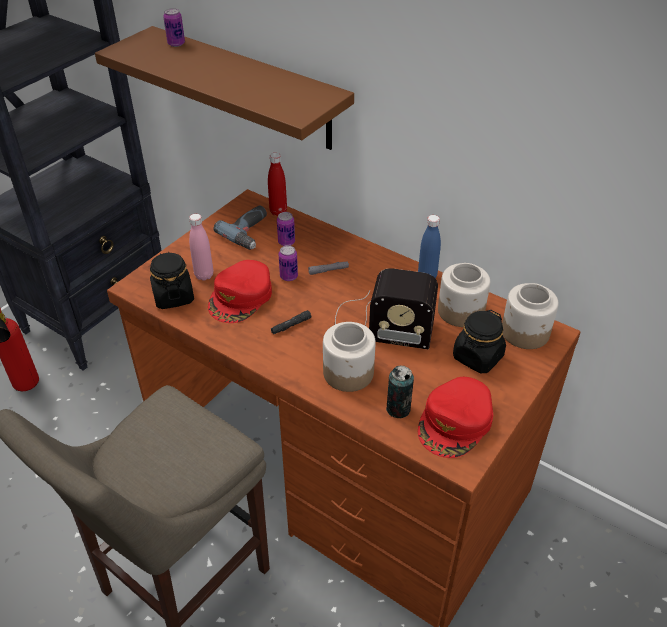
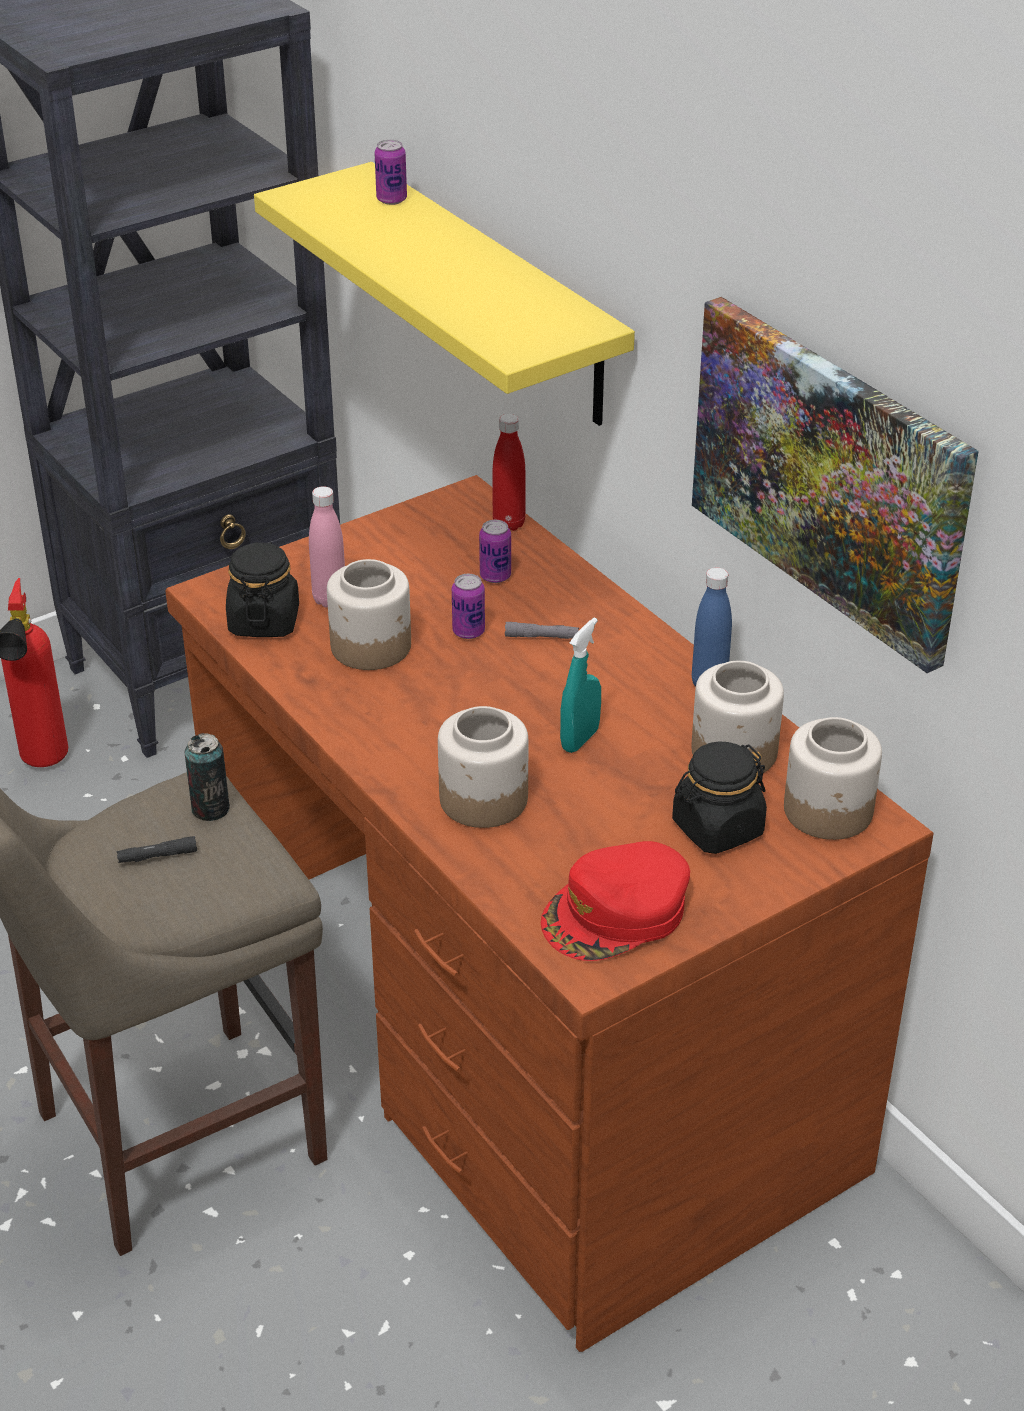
camera: 20 degrees right, 5 degrees down
(241, 297) = (372, 646): red cap -> jar
(248, 88) = (494, 295): brown shelf -> yellow shelf
(250, 232) = (443, 548): power drill -> none
(291, 326) = (430, 708): black flashlight -> black flashlight (157, 856)
(380, 324) = (580, 739): radio -> turquoise spray bottle
(398, 409) = (533, 871): can -> can (210, 809)
(503, 153) = (830, 477): none -> picture

